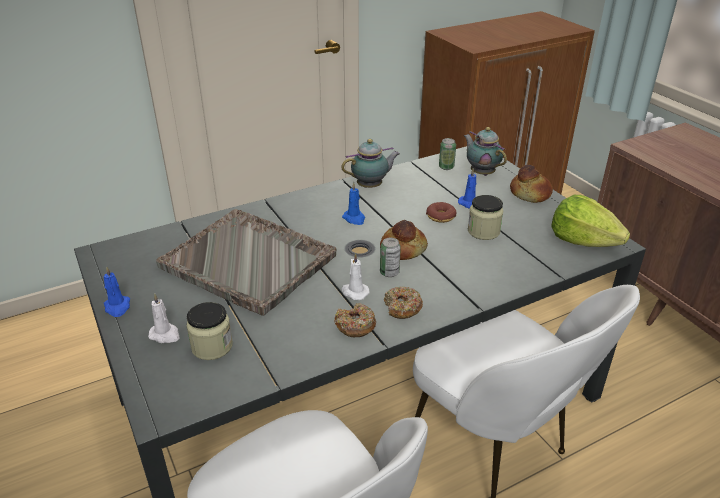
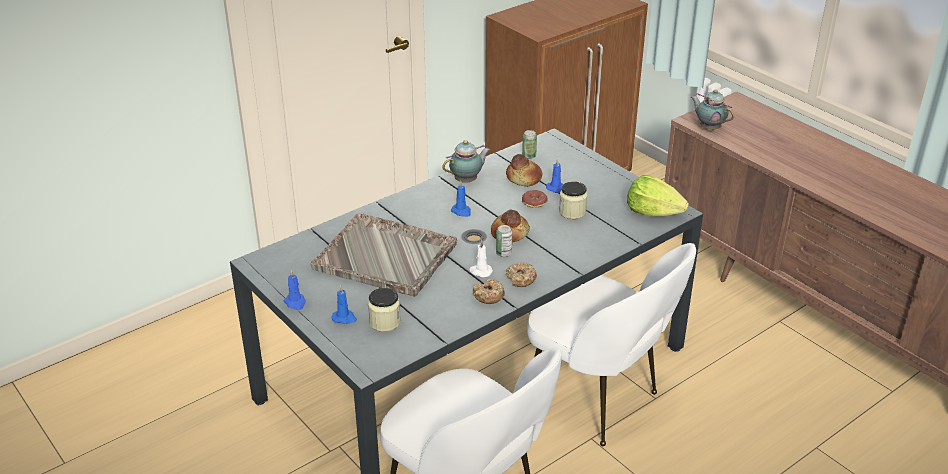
camera: 10 degrees left, 0 degrees up
(165, 335) = (344, 318): white candle -> blue candle
(481, 173) = (561, 158): teapot -> teapot (708, 128)
(530, 193) = (606, 174): bread -> bread (524, 178)

